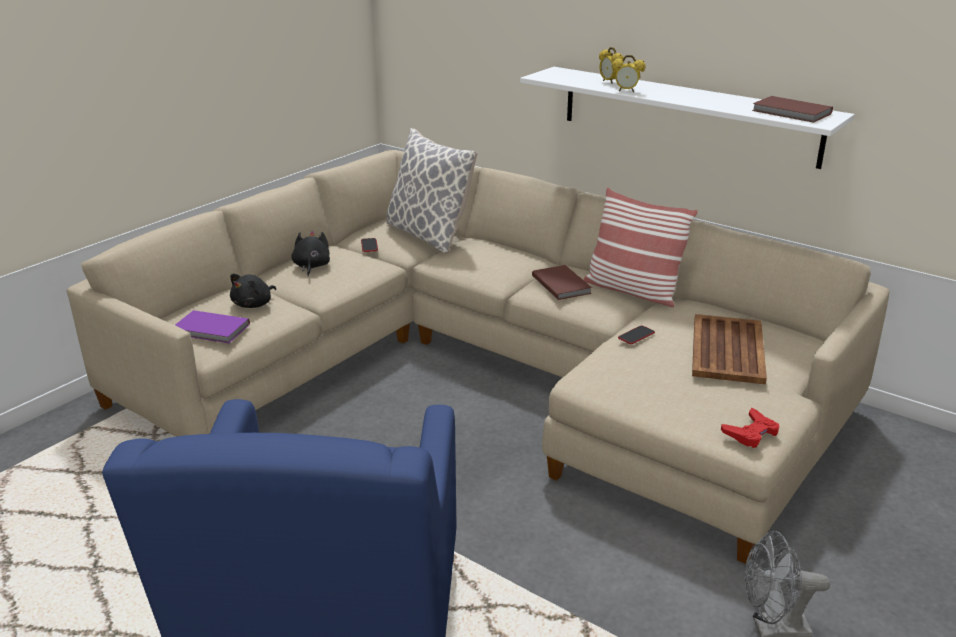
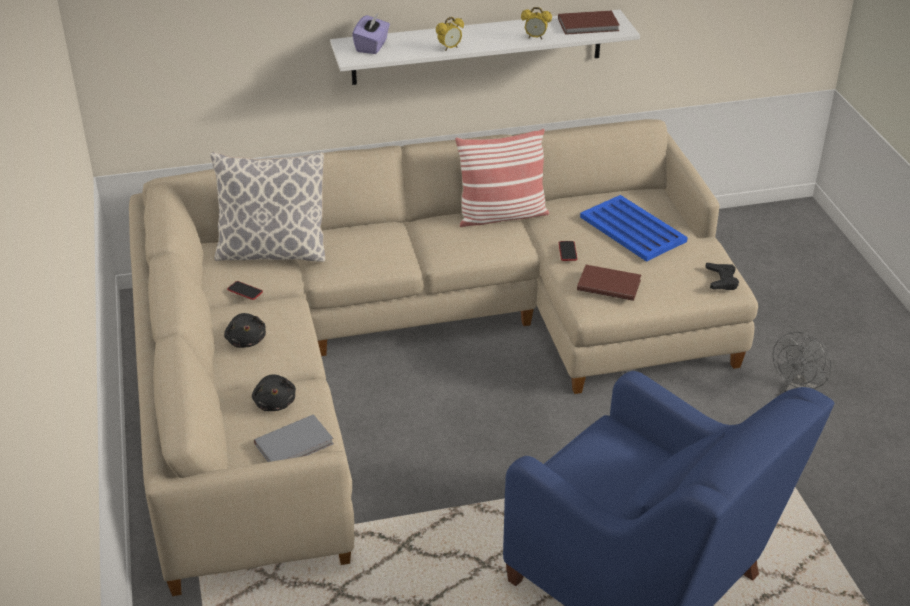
camera: 50 degrees left, 10 degrees up
(211, 330) = (295, 444): purple book -> grey book
(311, 266) = (246, 340): black plush toy -> black plush toy turned 150 degrees counterclockwise
(562, 284) = (454, 238): brown book -> brown book (608, 284)
(571, 75) = (372, 46): none -> purple tissue box
(609, 82) = (415, 42): alarm clock -> alarm clock (535, 38)
(728, 349) = (632, 228): brown tray -> blue tray
(751, 433) = (721, 280): red game controller -> black game controller

